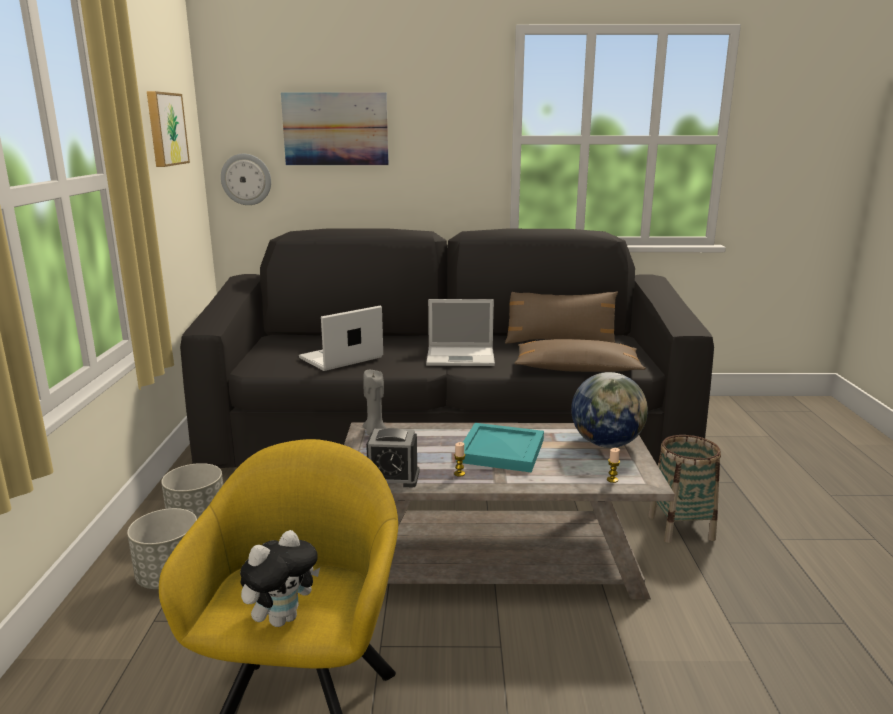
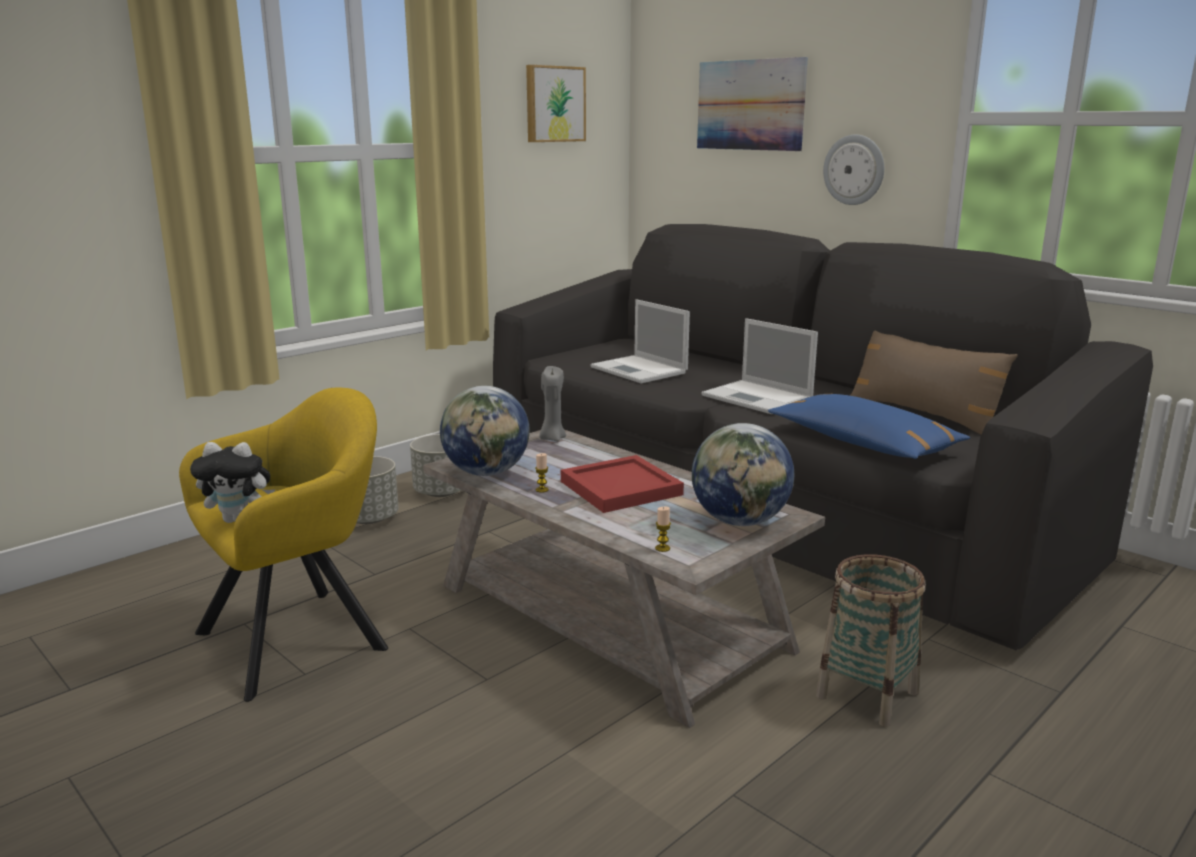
camera: 45 degrees right, 0 degrees up
(246, 179) = (662, 163): wall clock -> wall clock (854, 170)
(340, 358) = (640, 370): laptop -> laptop turned 135 degrees counterclockwise
(392, 477) = (487, 472): alarm clock -> globe
(502, 450) = (622, 488): turquoise tray -> red tray
(577, 369) = (863, 443): brown pillow -> blue pillow

